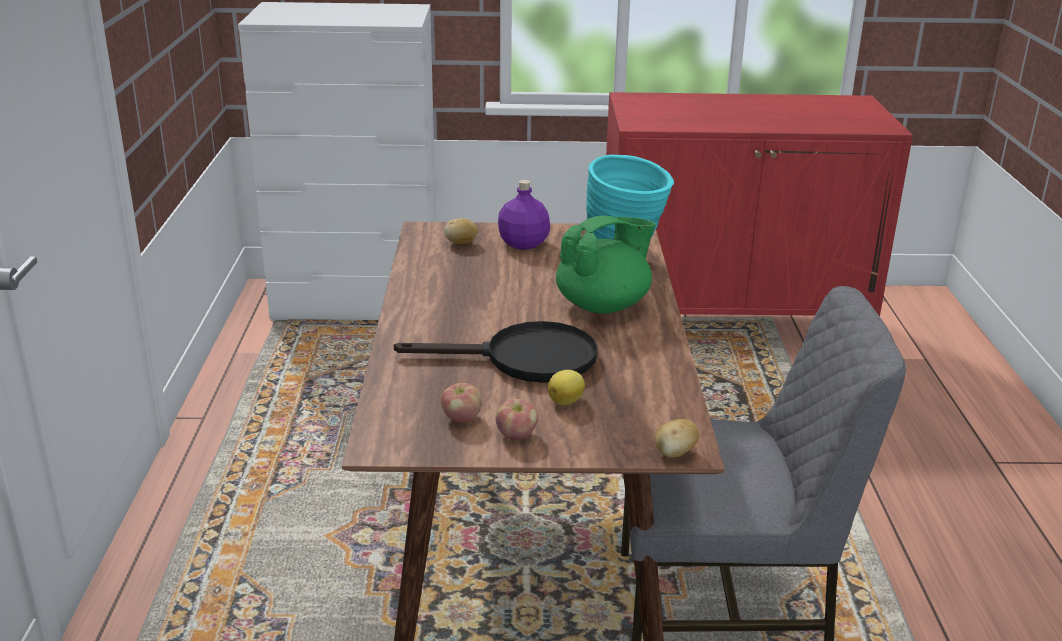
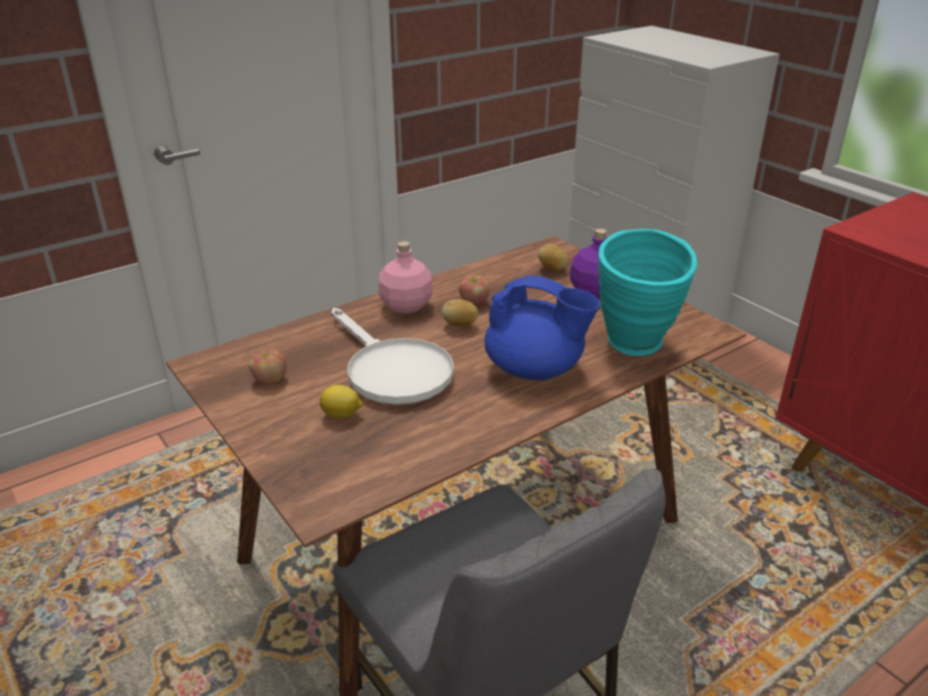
camera: 55 degrees right, 5 degrees up
(425, 319) = (405, 306): none -> pink bottle
(516, 435) = (266, 413): apple -> apple (474, 302)
(524, 359) = (391, 370): black frying pan -> white frying pan
(604, 305) = (535, 369): green teapot -> blue teapot
(675, 454) = (305, 504): potato -> potato (460, 325)

